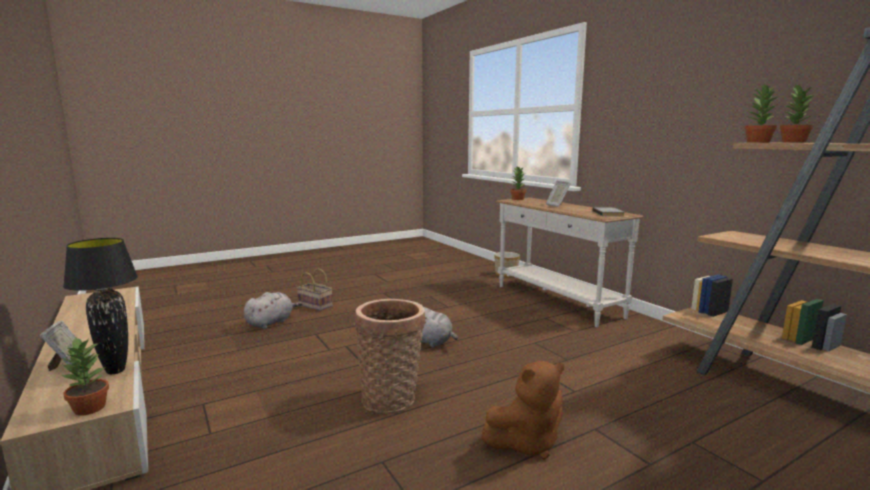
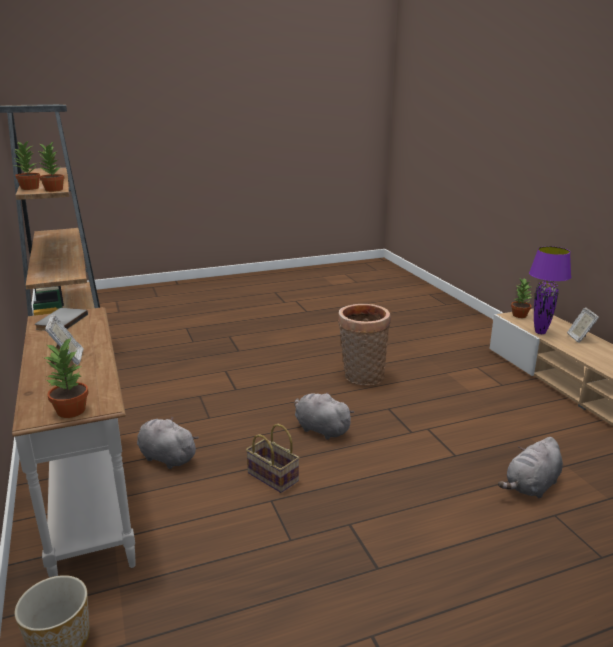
camera: 170 degrees left, 10 degrees up
(115, 371) = (540, 332): black table lamp -> purple table lamp
(316, 305) = (490, 530): basket -> basket (271, 477)
(526, 443) = (284, 348): brown plush toy -> none
(536, 318) = (166, 457): none -> grey plush toy

